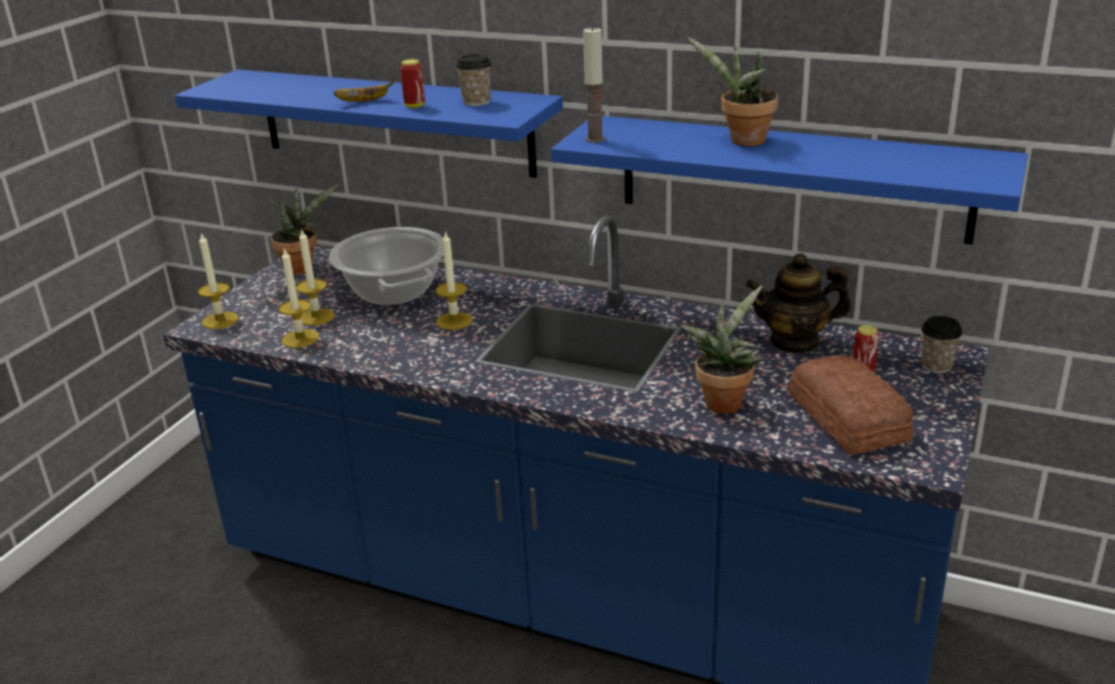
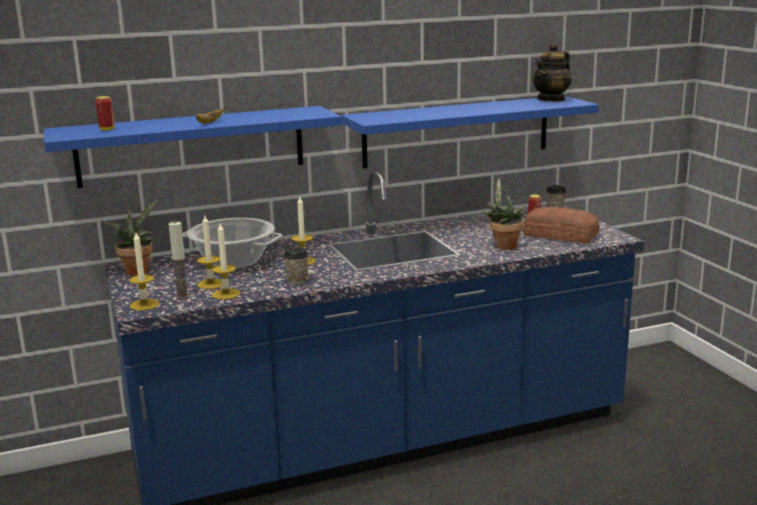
camera: 45 degrees left, 10 degrees down
(415, 106) = (249, 119): can -> can (107, 129)
(476, 102) = (281, 113): cup -> cup (297, 280)
(595, 139) = (375, 119): candle -> candle (182, 296)
(742, 141) = (446, 109): potted plant -> none
(795, 342) = (486, 221): teapot -> teapot (551, 99)

